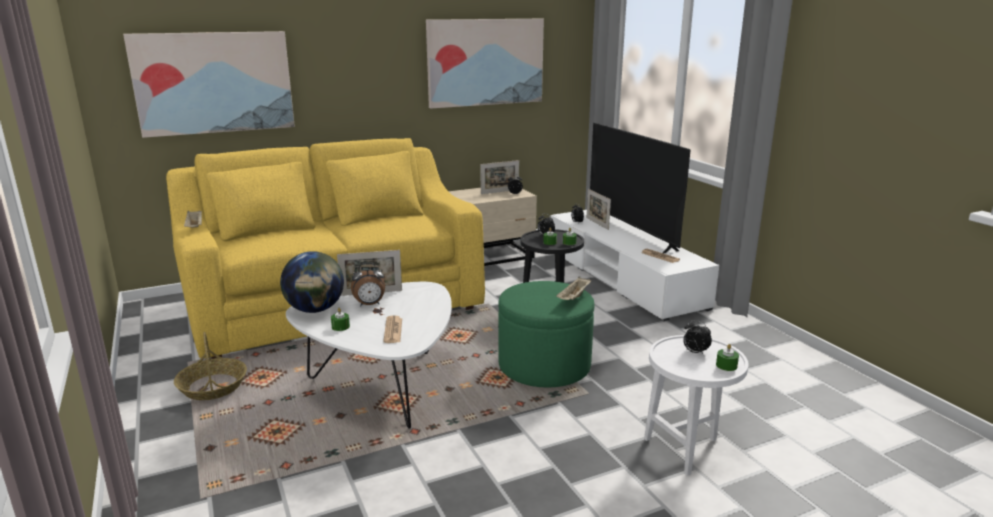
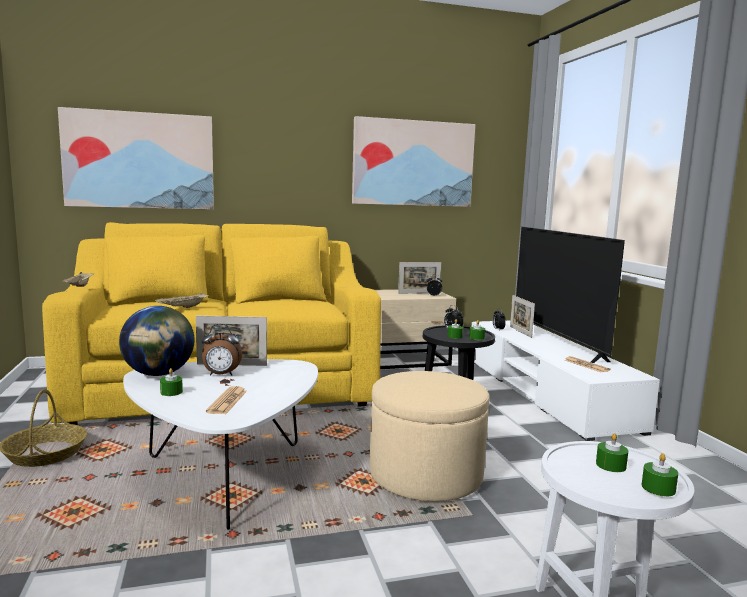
camera: 10 degrees right, 10 degrees down
(544, 366) = (425, 475): green ottoman -> beige ottoman
(574, 298) = (463, 390): beige tray -> beige tray (182, 308)
(694, 352) = (610, 465): alarm clock -> green candle

